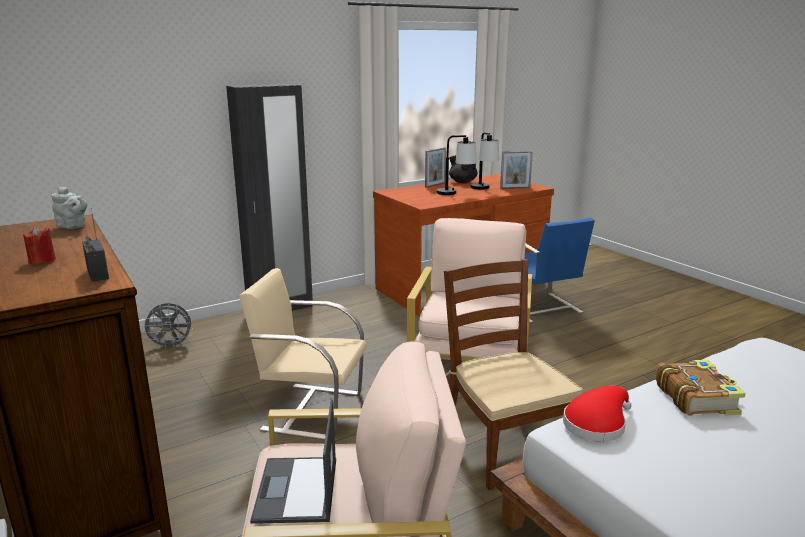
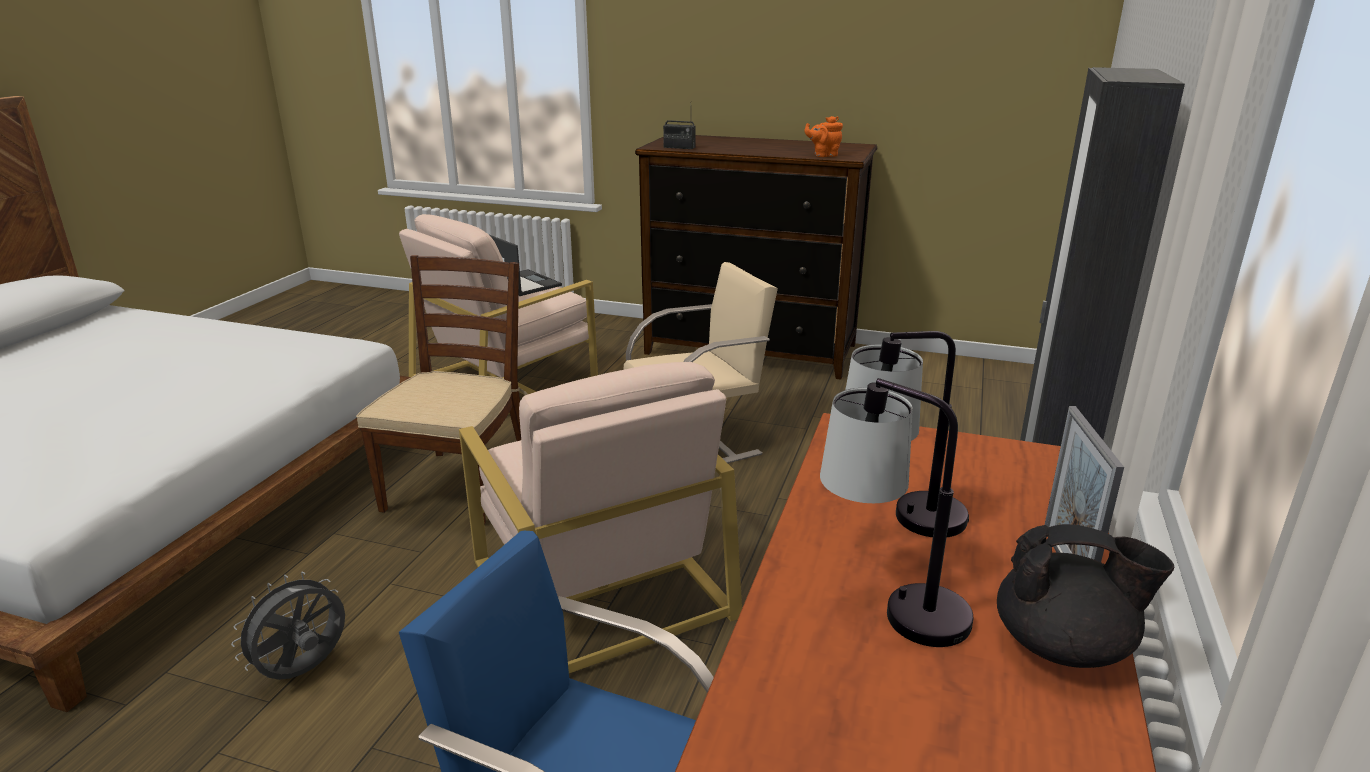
camera: 140 degrees right, 5 degrees up
(42, 260) = (739, 145): red candle -> none
(73, 226) = (823, 155): grey teapot -> orange teapot
(171, 346) = (980, 433): grey fan -> grey fan (304, 671)
(502, 448) = (459, 486): brown chair -> brown chair turned 105 degrees counterclockwise
(515, 188) = (812, 680): picture frame -> none
(596, 424) = (328, 354): red hat -> none
(696, 397) = (214, 404): book -> none

